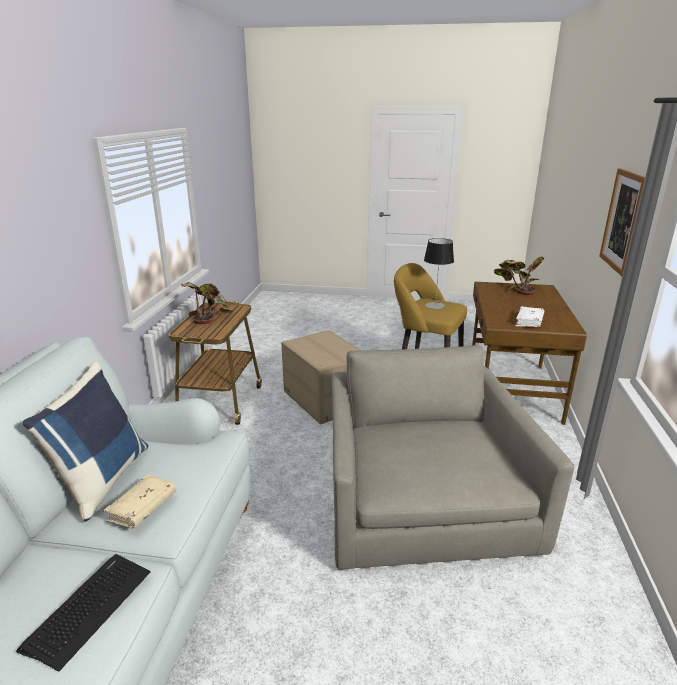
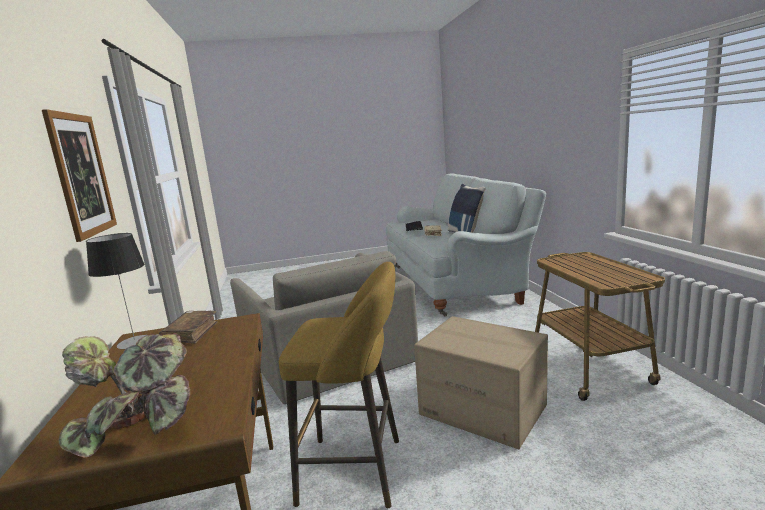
camera: 160 degrees right, 10 degrees down
(208, 315) = (610, 269): potted plant -> none
(435, 305) = (333, 330): table lamp -> table lamp (135, 342)
(529, 322) = (191, 333): white book -> brown book

